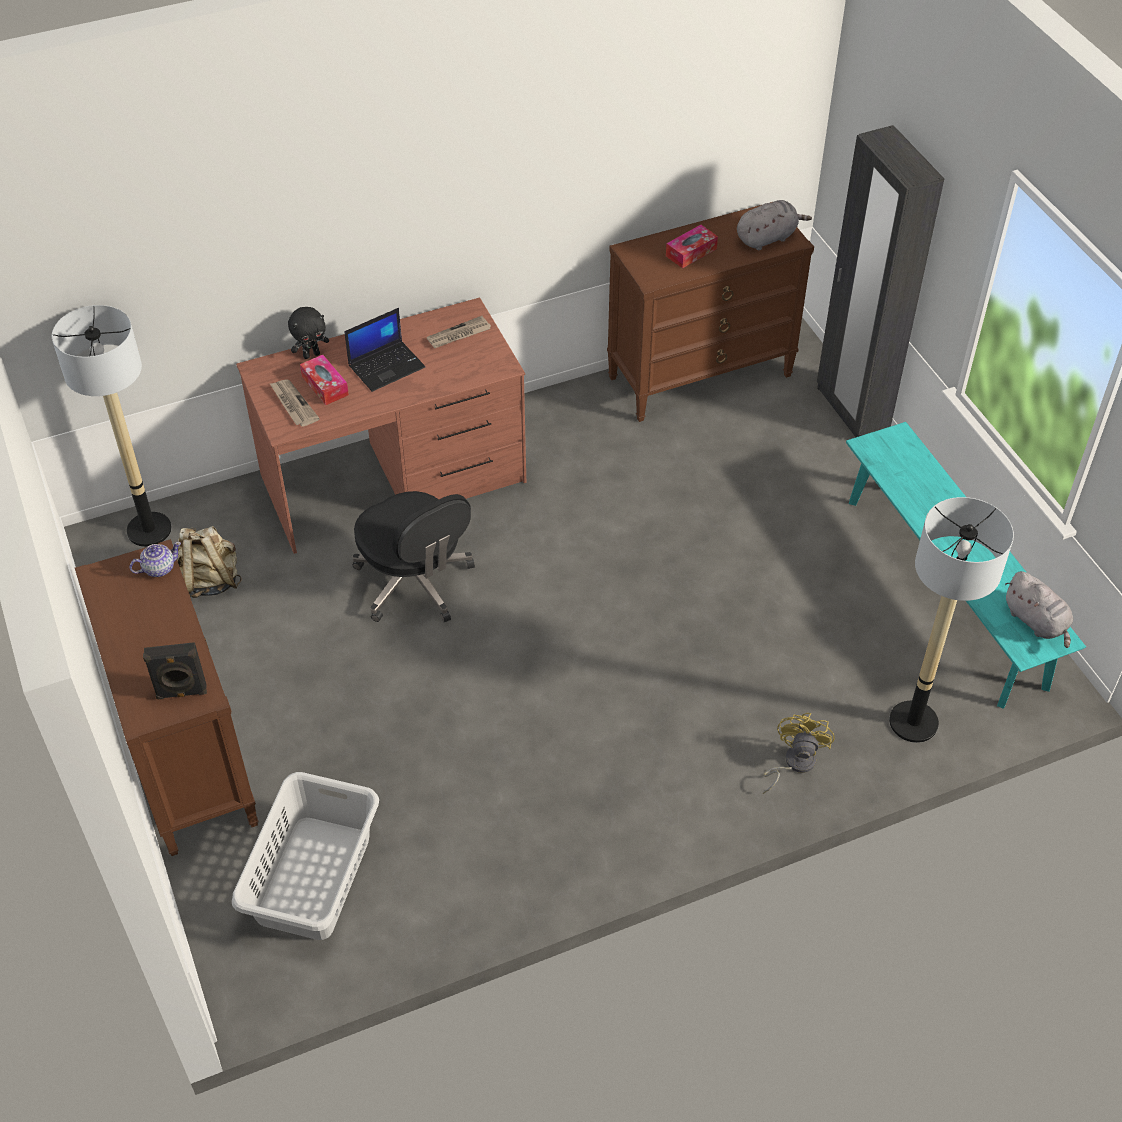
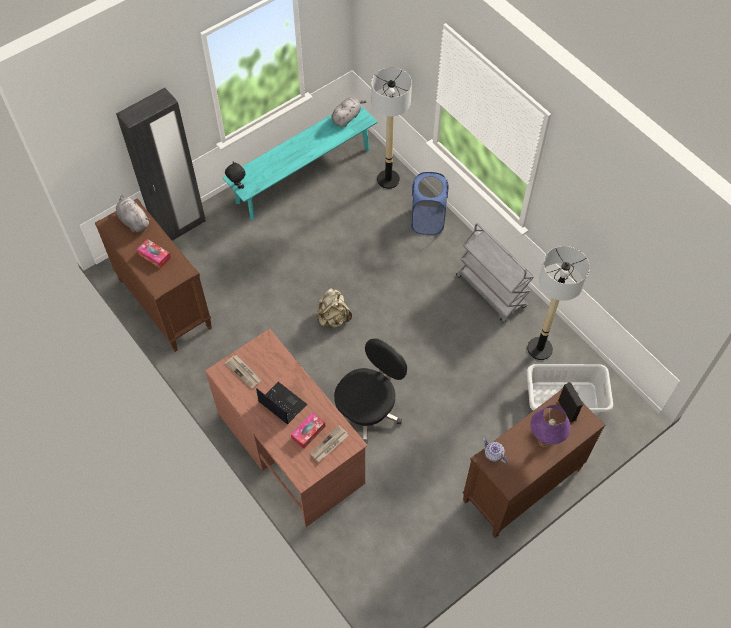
camera: 105 degrees left, 10 degrees up
(144, 642) = (544, 441): none -> purple table lamp
(149, 530) = (370, 577): floor lamp -> floor lamp (539, 349)
(210, 580) = (399, 523): beige backpack -> beige backpack (333, 318)
(311, 354) = (282, 450): black plush toy -> black plush toy (237, 186)
(592, 827) = (491, 292): none -> grey cart
(793, 763) = (427, 220): yellow fan -> blue laundry basket

